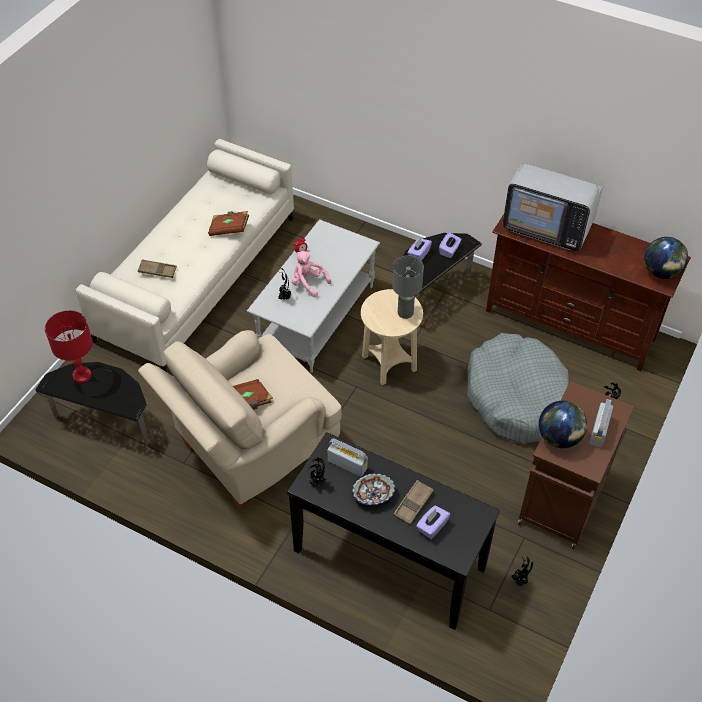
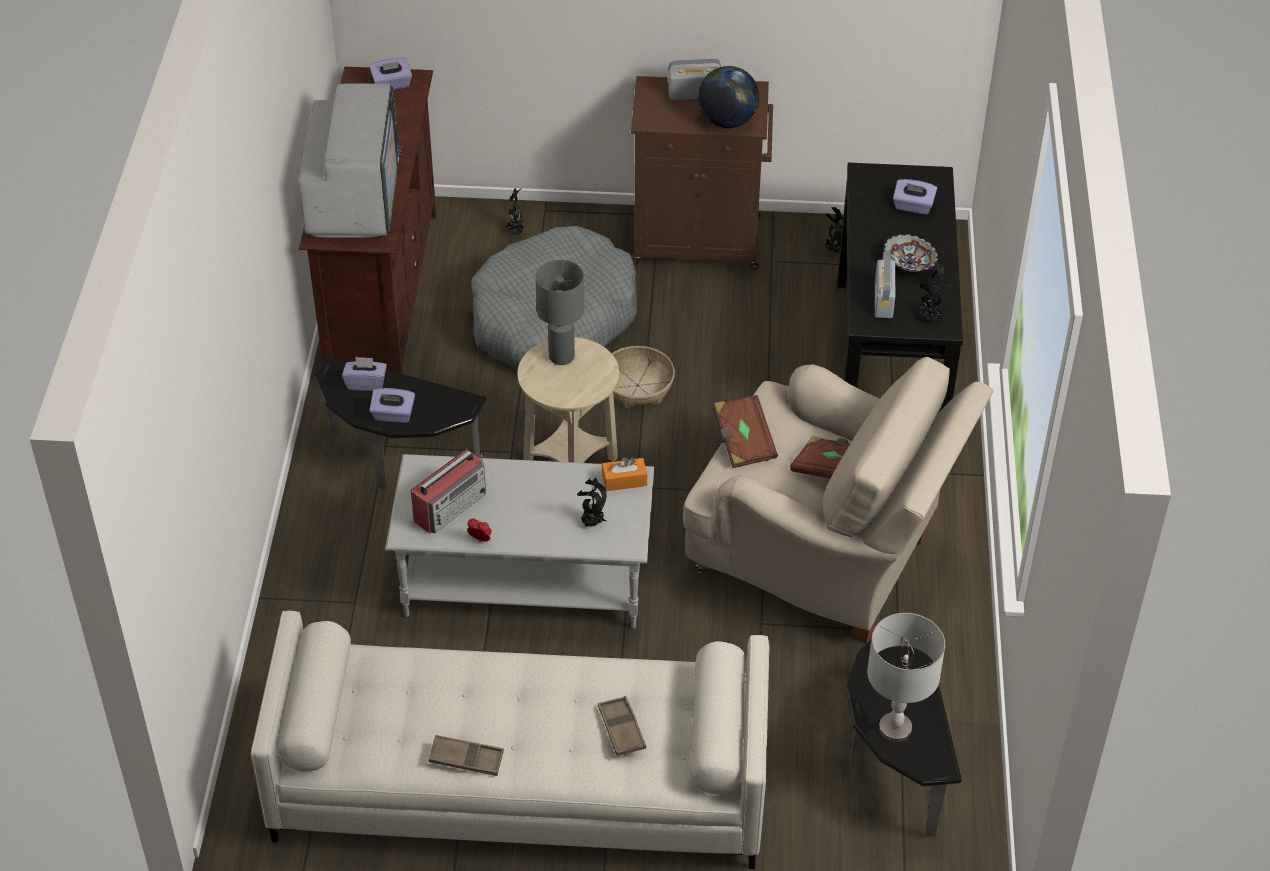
camera: 115 degrees left, 5 degrees down
(82, 375) = (894, 728): red table lamp -> grey table lamp
(229, 229) = (463, 673): brown book -> brown book (743, 442)
(306, 320) = (624, 480): none -> orange tissue box
(308, 283) = (545, 506): pink plush toy -> none
(331, 248) = (451, 506): none -> radio
(413, 504) = (895, 229): brown tray -> brown tray (466, 759)
(437, 417) = (637, 385): none -> basket
(661, 272) = (392, 85): globe -> purple tissue box

